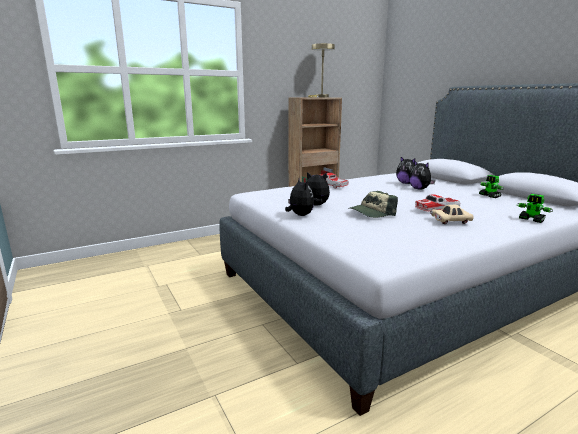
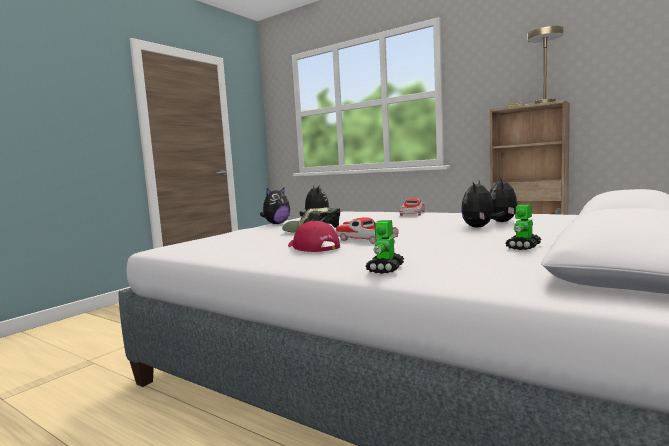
camera: 65 degrees right, 10 degrees down
(450, 222) = (312, 247): beige toy car -> red cap

